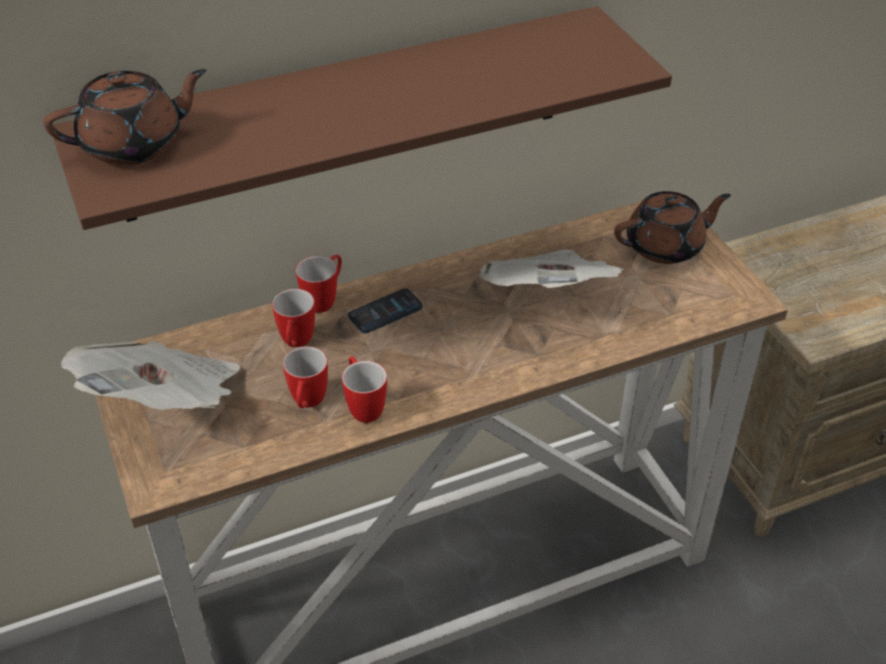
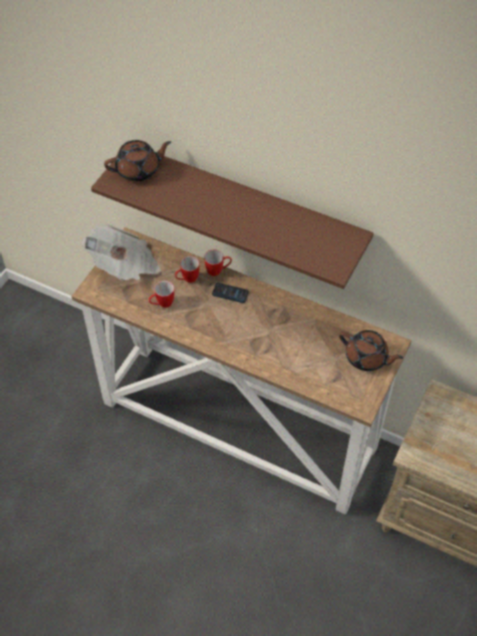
camera: 50 degrees right, 10 degrees up
(134, 144) = (139, 170): brown teapot -> brown teapot turned 45 degrees counterclockwise
(363, 406) = (176, 320): mug -> none
(547, 298) = (291, 338): newspaper -> none

